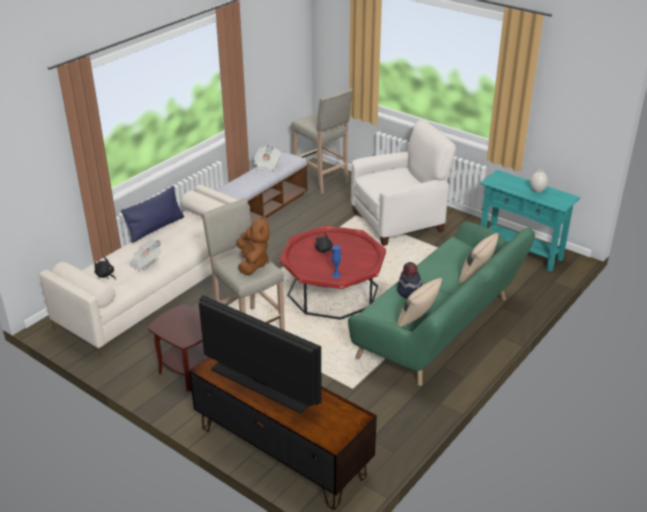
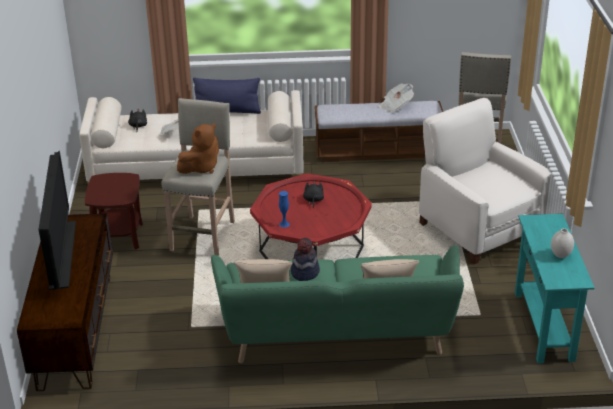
camera: 50 degrees right, 0 degrees up
(398, 221) = (478, 228): white armchair -> white armchair turned 150 degrees counterclockwise

